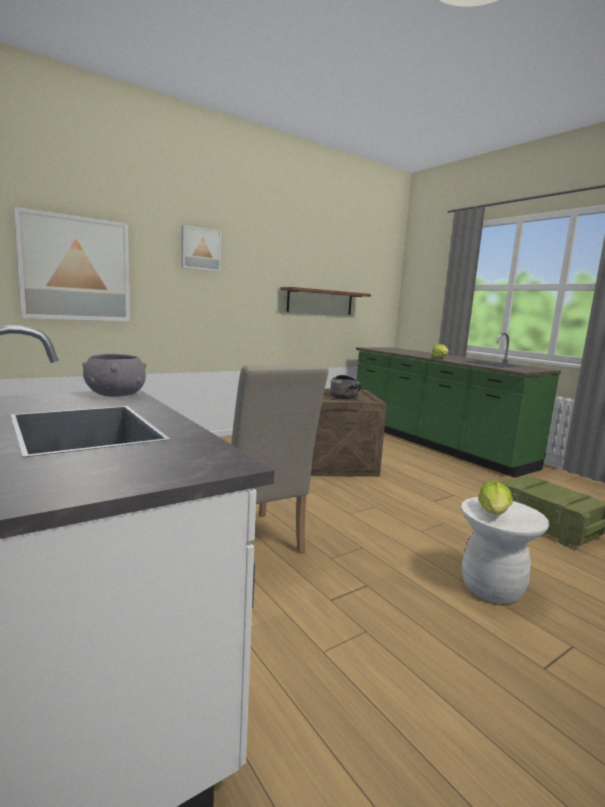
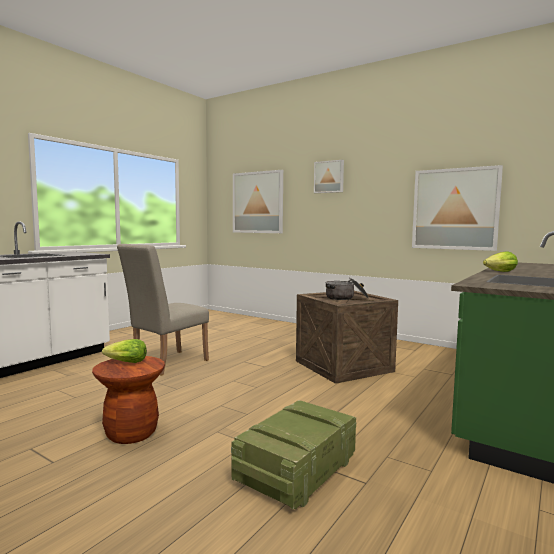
camera: 70 degrees right, 5 degrees down
(115, 394) = (90, 254): grey bowl -> none
(320, 302) = (455, 209): brown shelf -> picture
(491, 588) = (131, 433): white stool -> brown stool

